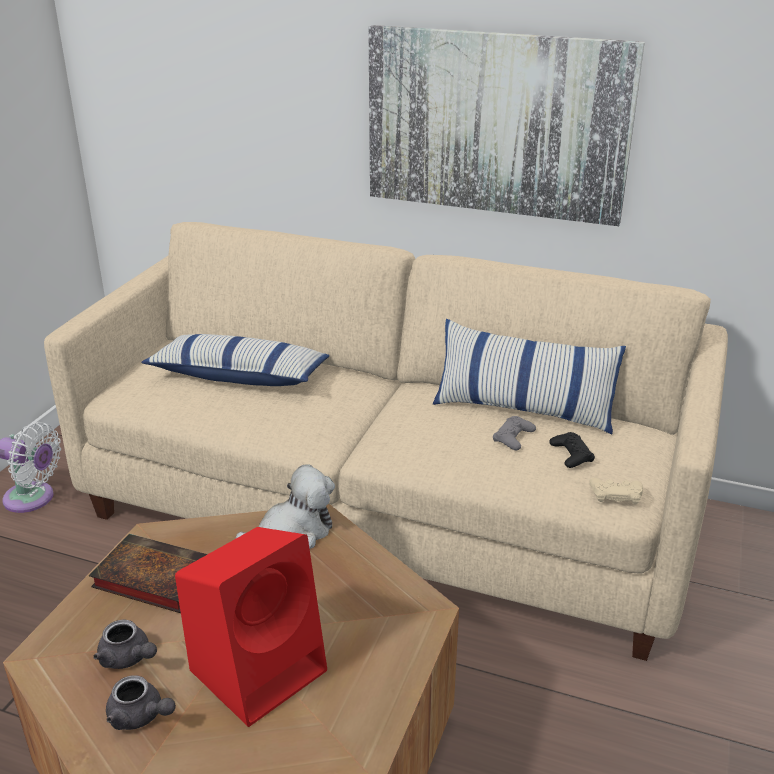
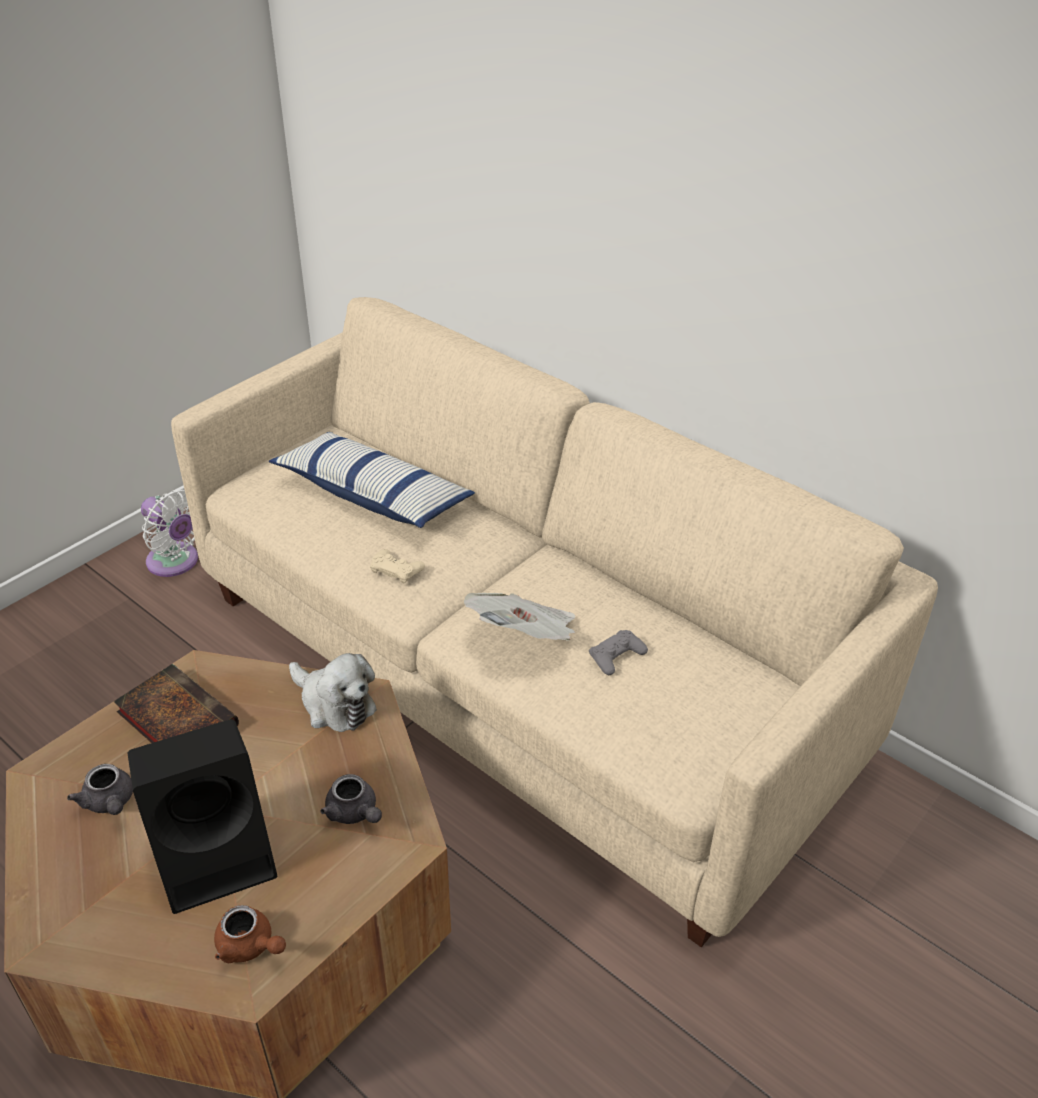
camera: 20 degrees right, 10 degrees up
(140, 716) = (89, 869): grey teapot -> grey teapot (354, 813)
(260, 668) = (218, 853): red speaker -> black speaker
(293, 531) = (334, 703): plush toy -> plush toy turned 45 degrees clockwise
(337, 730) = (250, 946): none -> brown teapot
(433, 441) = (525, 637): none -> newspaper
(496, 124) = (704, 264): picture -> none
(523, 409) = (654, 619): pillow -> none
(571, 454) = (668, 698): black game controller -> none
(616, 494) = (686, 765): beige game controller -> beige game controller (396, 569)

